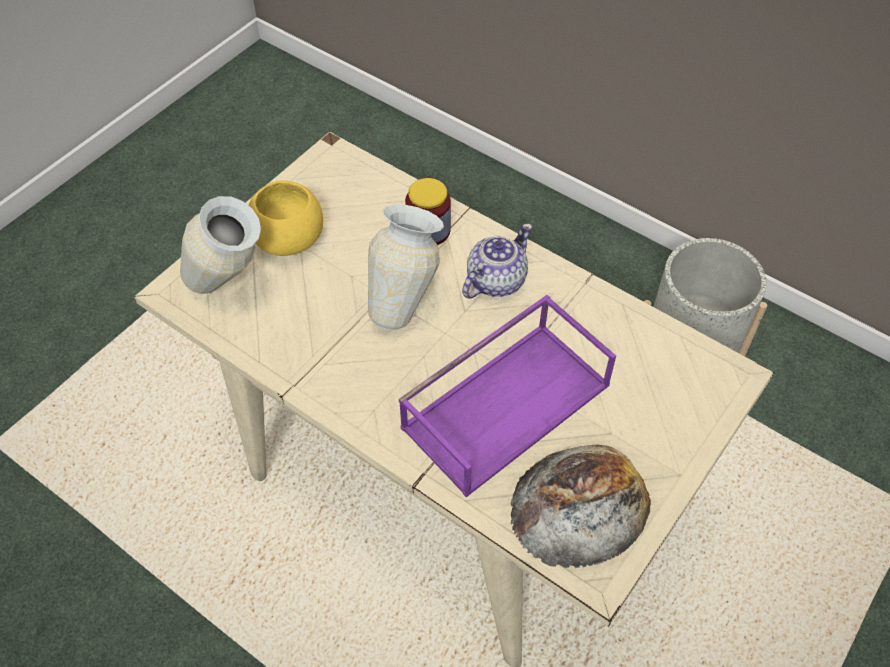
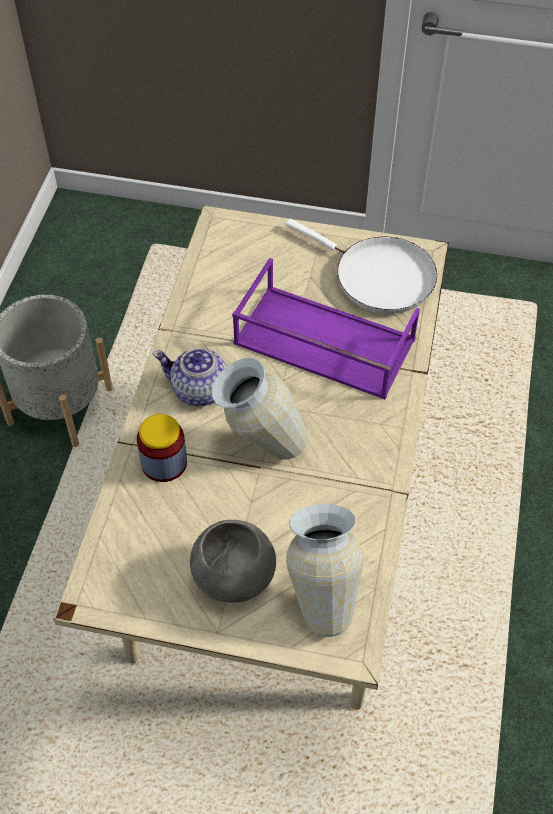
camera: 115 degrees left, 0 degrees up
(287, 240) = (234, 578): yellow bowl -> grey bowl
(580, 504) = (378, 277): bread -> white frying pan

